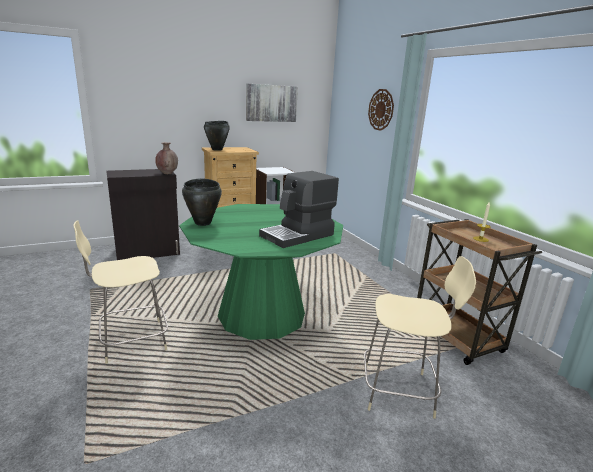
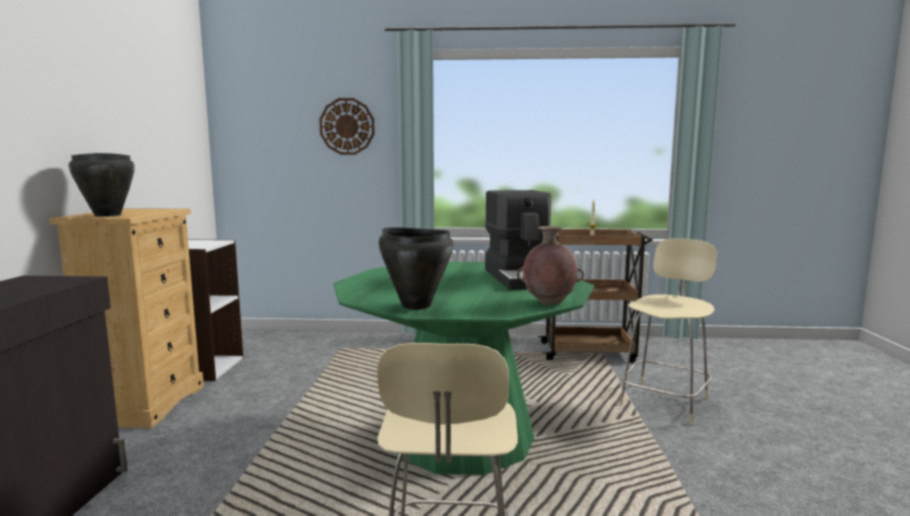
camera: 60 degrees left, 10 degrees down
(167, 173) = (77, 279): brown vase -> brown vase (548, 303)
(271, 103) = (144, 120): picture -> none

